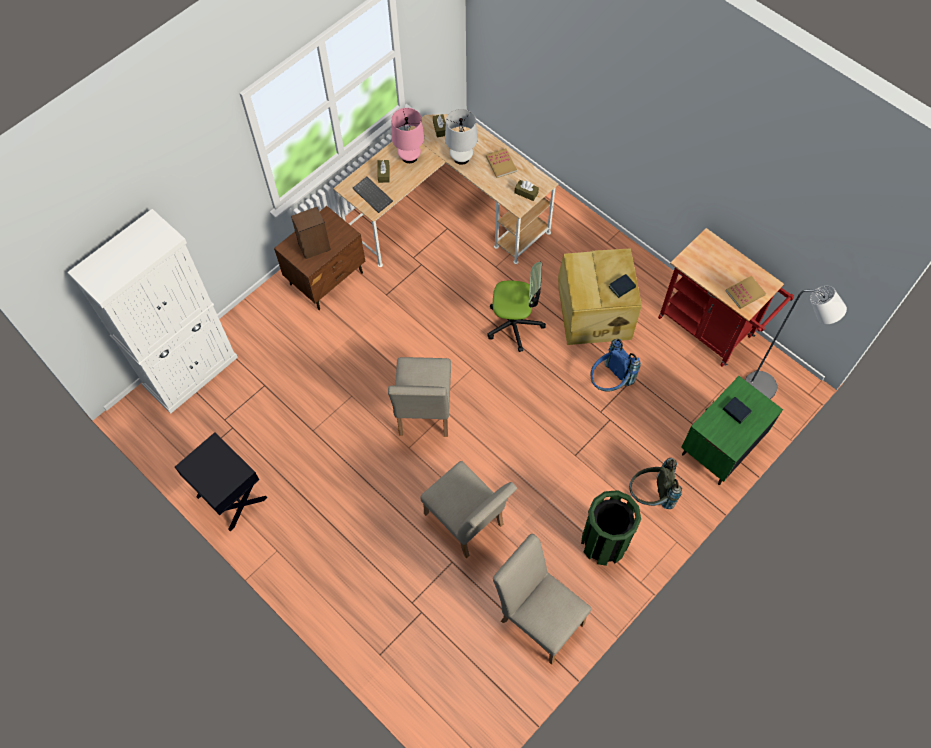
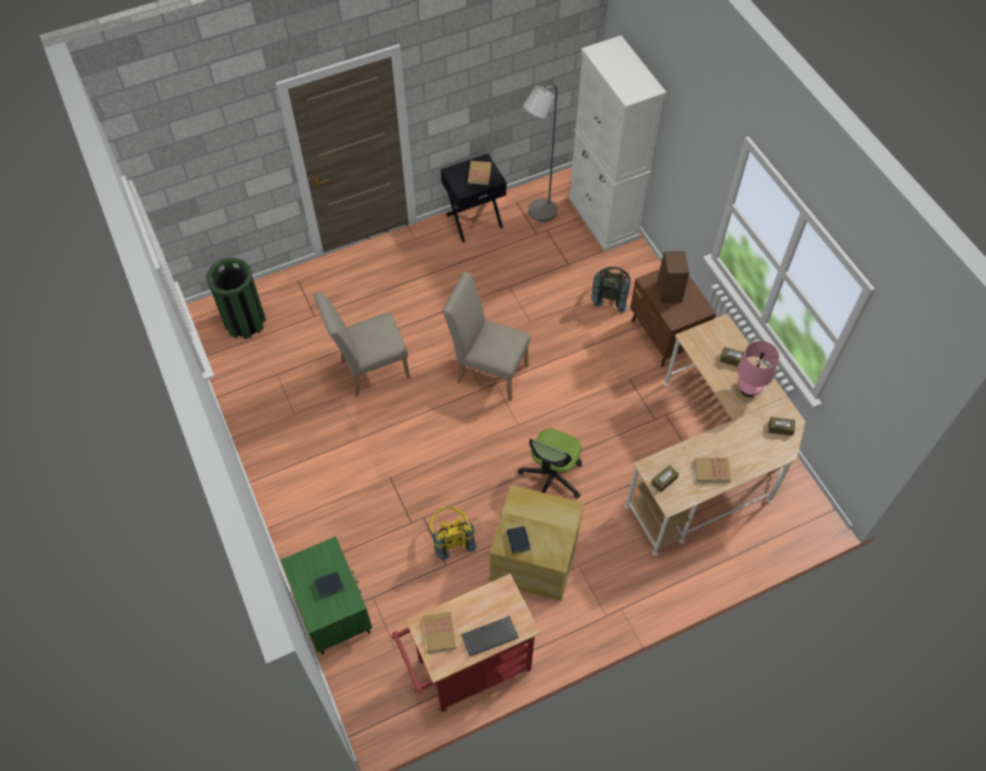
camera: 110 degrees right, 5 degrees down
(210, 463) = (479, 174): none -> book
(373, 195) = (707, 343): keyboard -> keyboard (489, 638)
(461, 158) = (732, 435): white table lamp -> none
(537, 617) = (264, 393): beige chair -> none
(604, 543) = (297, 468): green trash can -> green trash can (245, 322)
(609, 382) = (451, 539): blue backpack -> yellow backpack
(650, 495) = (319, 526): grey backpack -> grey backpack (610, 296)
(766, 389) = (373, 693): grey floor lamp -> grey floor lamp (538, 213)

